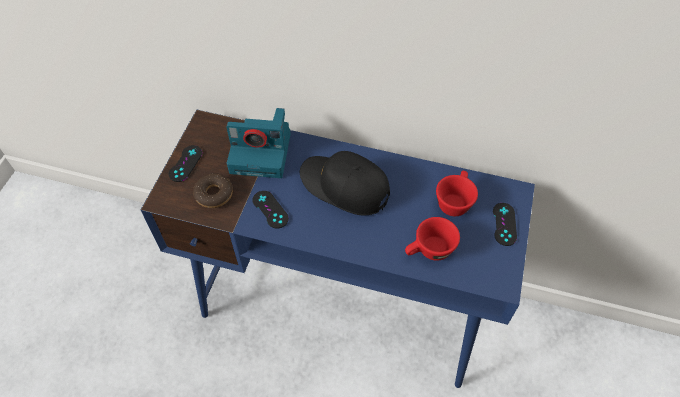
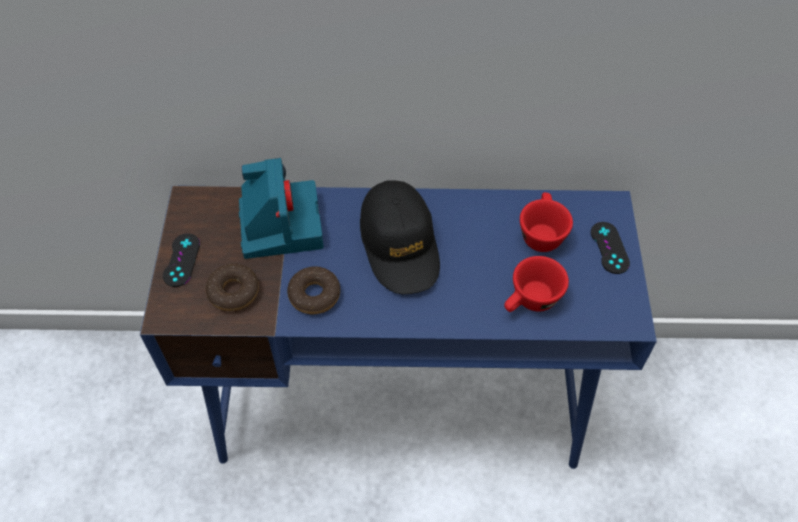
camera: 15 degrees left, 0 degrees up
(262, 152) = (280, 223): camera -> camera turned 90 degrees counterclockwise
(270, 209) = (314, 295): black game controller -> donut
(344, 186) = (400, 244): black cap -> black cap turned 120 degrees counterclockwise

